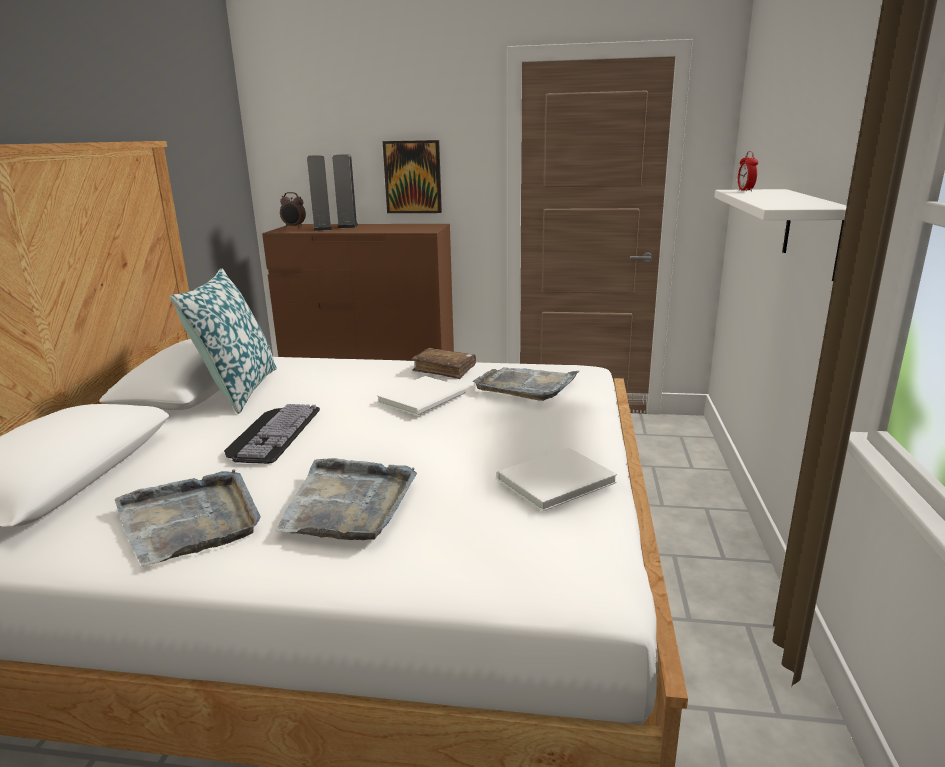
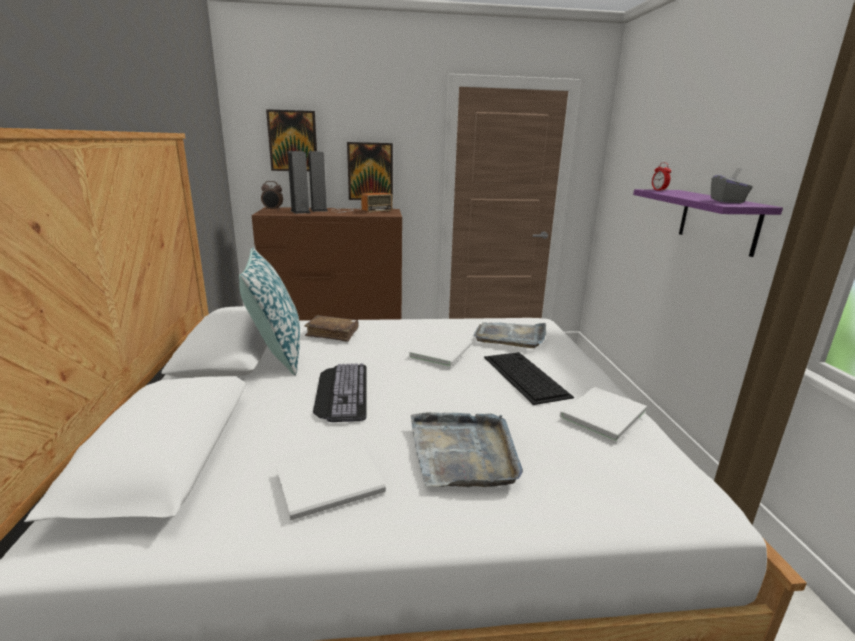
camera: 15 degrees left, 0 degrees up
(191, 520) = (333, 483): grey tray -> white book
(320, 143) = (293, 141): none -> picture
(395, 226) = (359, 210): none -> radio
(444, 369) = (438, 326): brown book -> brown book (332, 333)
(500, 431) = (524, 375): none -> keyboard
(797, 202) = (727, 201): none -> grey tissue box
(812, 232) = (718, 221): white shelf -> purple shelf

